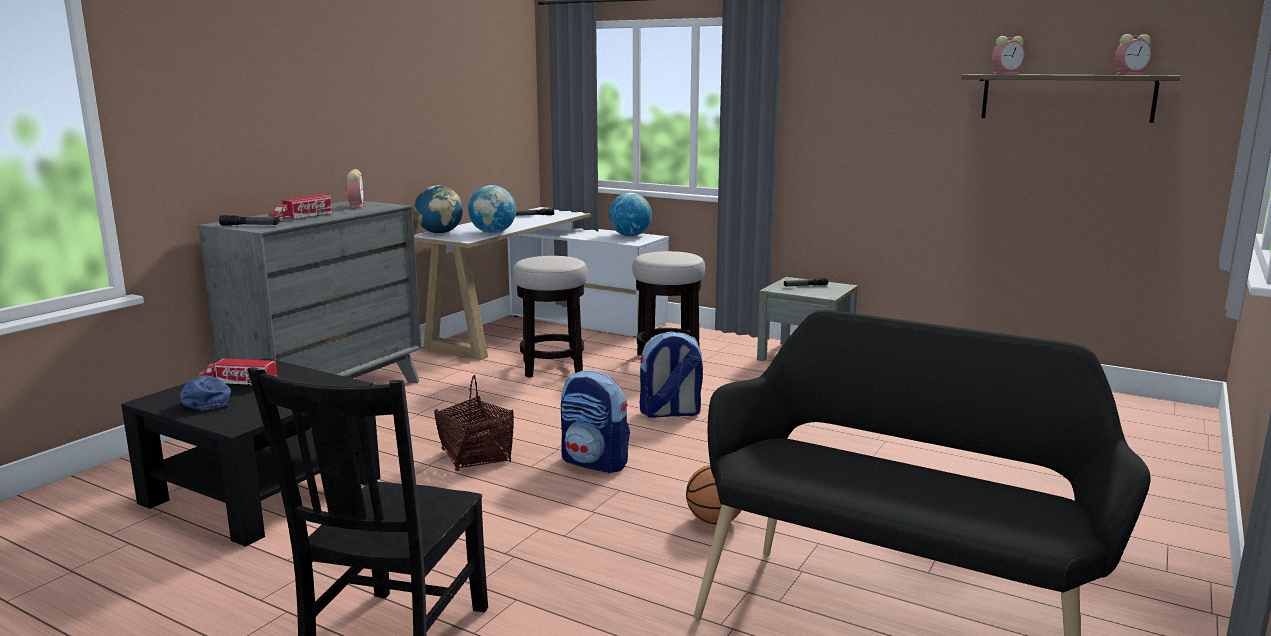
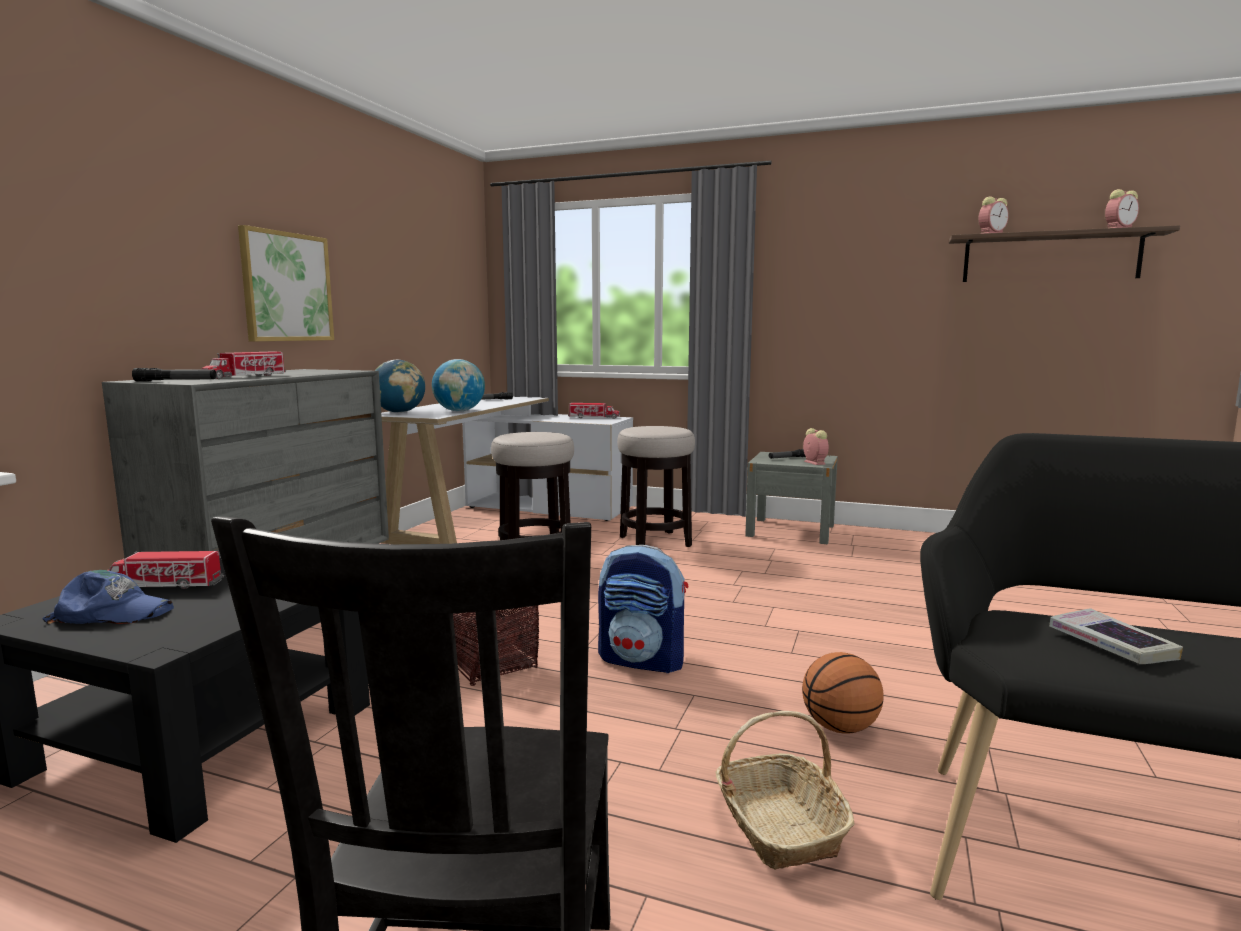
camera: 10 degrees left, 5 degrees down
(208, 400) = (113, 612): blue cap -> blue cap turned 120 degrees clockwise
(339, 131) = (286, 287): none -> picture
(356, 206) = (310, 371): alarm clock -> alarm clock (813, 462)
(624, 573) = (778, 825): none -> basket
(630, 235) = (594, 417): globe -> toy truck
(670, 413) = (693, 595): backpack -> none
(814, 465) = (1111, 645): none -> book

